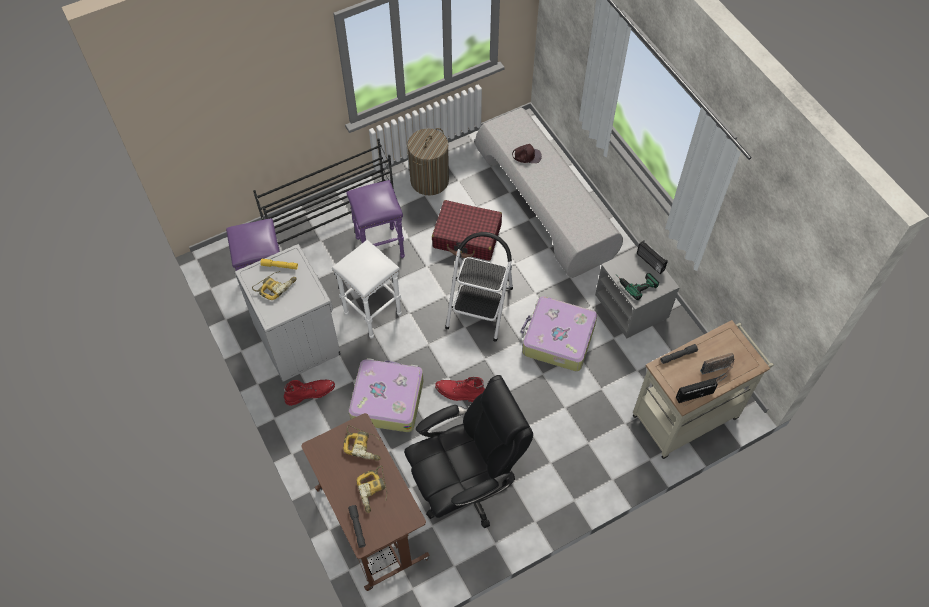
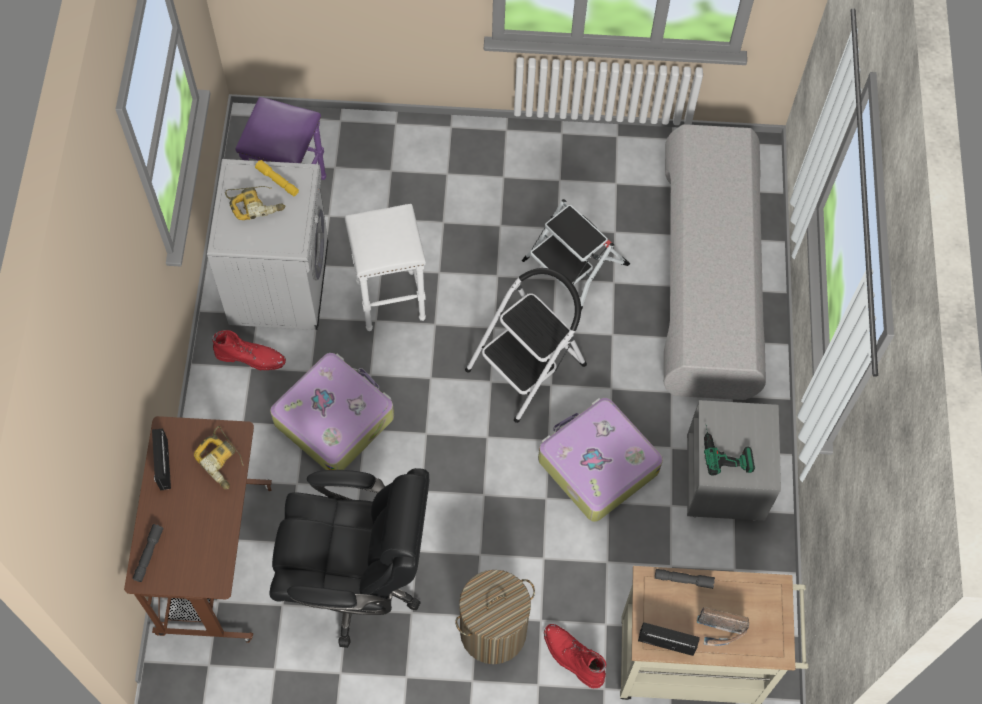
camera: 30 degrees right, 5 degrees up
(332, 219) = (423, 151): black shoe rack -> none
(374, 491) = (196, 523): power drill -> none
(380, 246) = (458, 218): purple stool -> none
(429, 180) = (579, 164): laundry basket -> laundry basket (493, 631)
(460, 393) = (426, 462): red boot -> red boot (572, 657)
(467, 236) = (575, 265): red suitcase -> step ladder
(526, 156) = (709, 199): brown cap -> none
(650, 262) = (765, 434): radio -> radio (163, 465)

